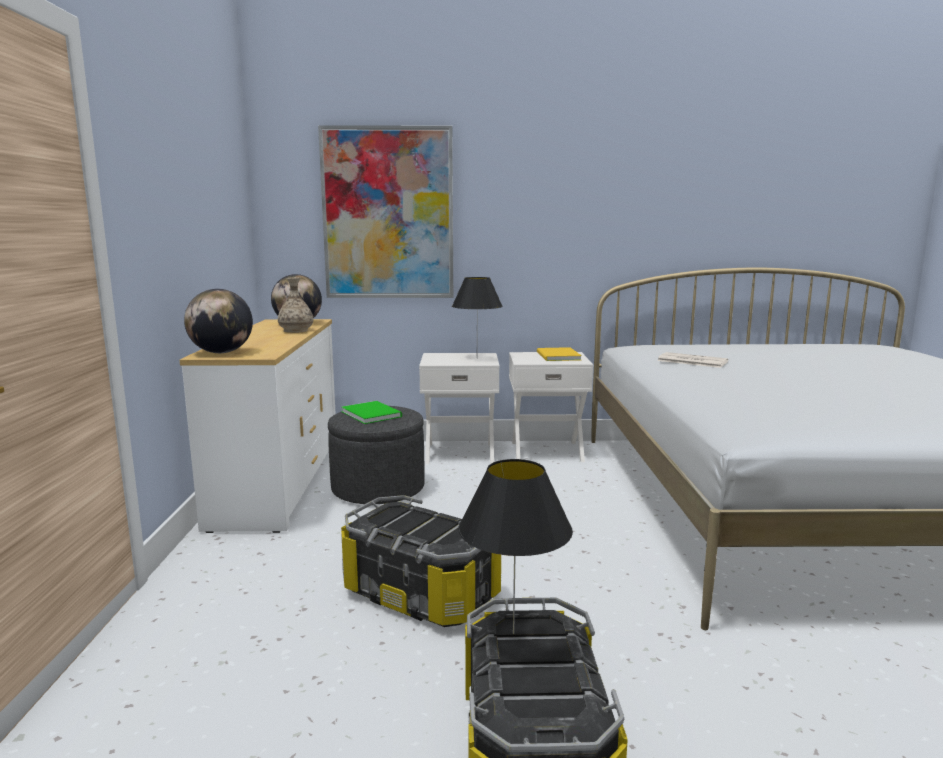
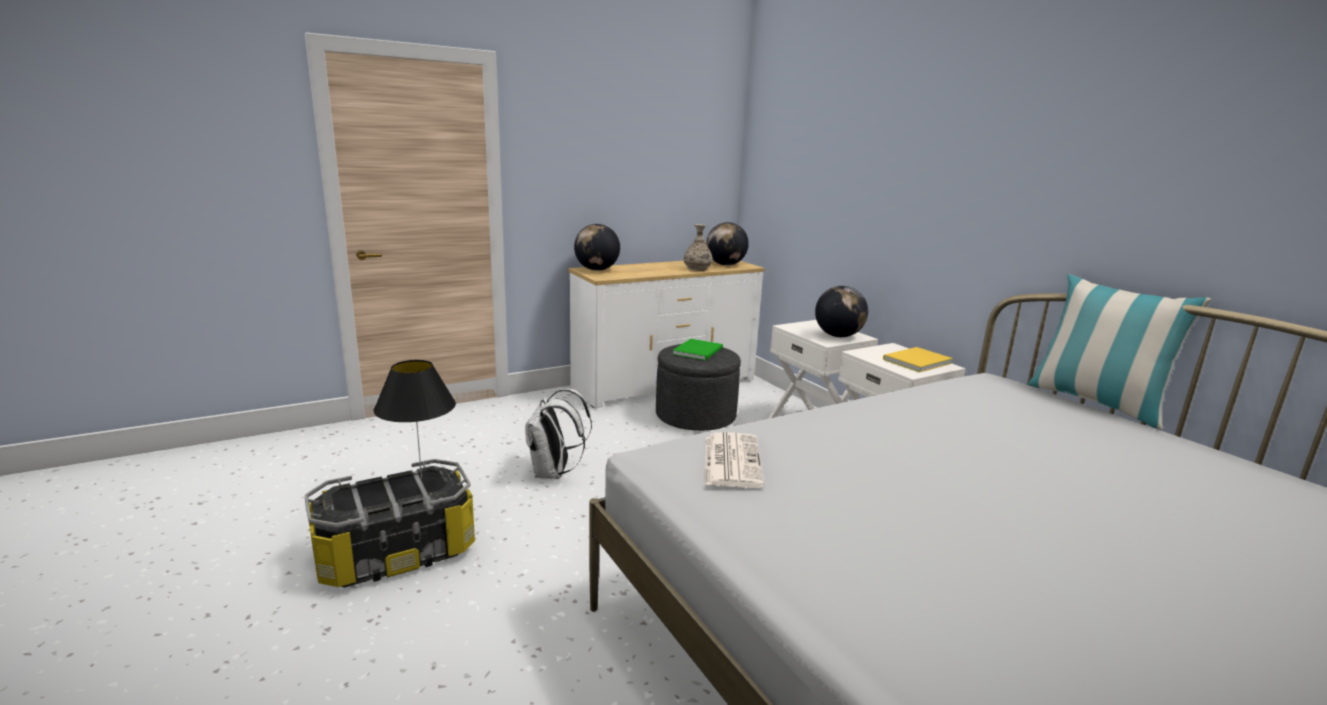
camera: 60 degrees right, 5 degrees up
(388, 214) = (819, 175): picture -> none
(421, 593) = (553, 473): storage box -> white backpack
(476, 358) = (838, 336): black table lamp -> globe
(689, 342) = (1096, 402): none -> pillow
(691, 361) = (941, 407): newspaper -> newspaper (731, 460)

